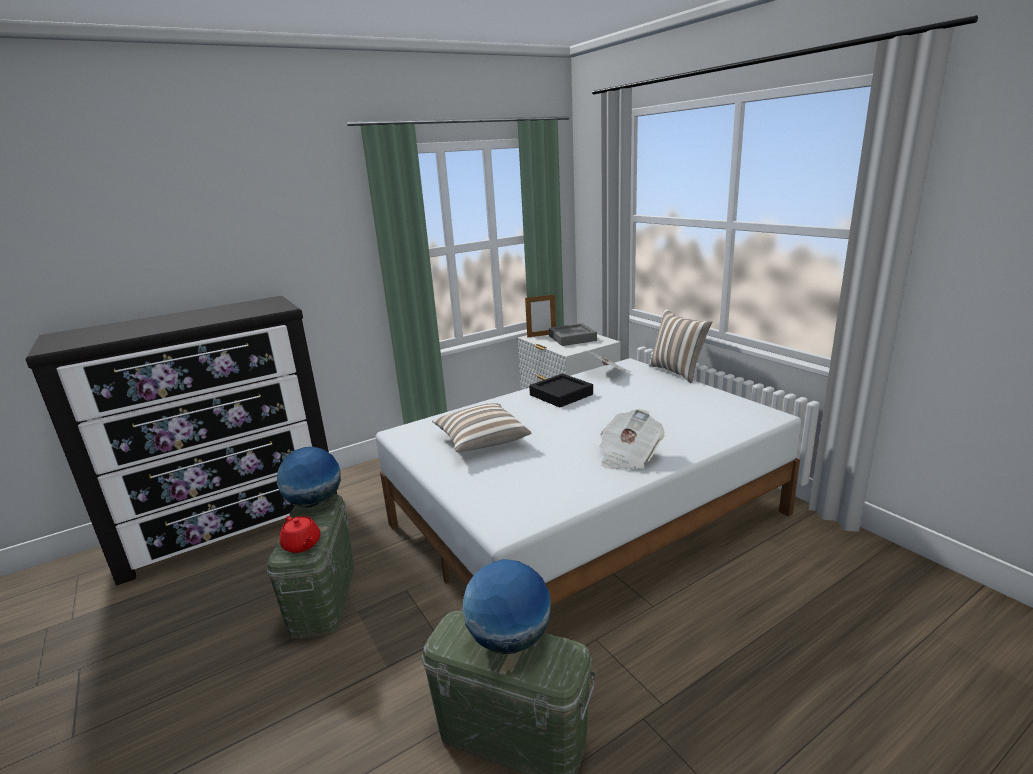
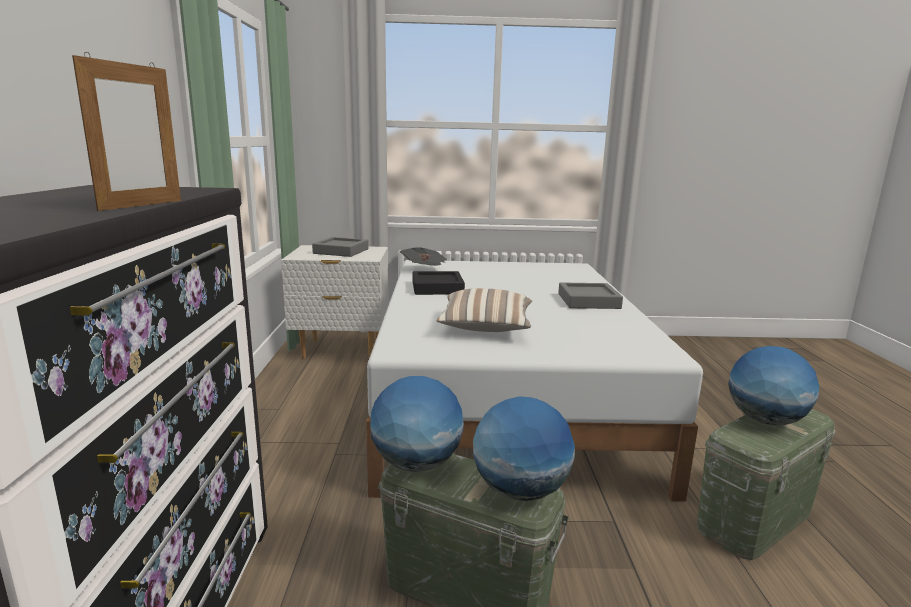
camera: 60 degrees left, 5 degrees down
(302, 545) = (520, 491): red teapot -> globe
(541, 335) = (302, 254): picture frame -> picture frame (142, 205)
(628, 456) = (588, 301): newspaper -> grey tray
(677, 372) = (465, 259): pillow -> none

